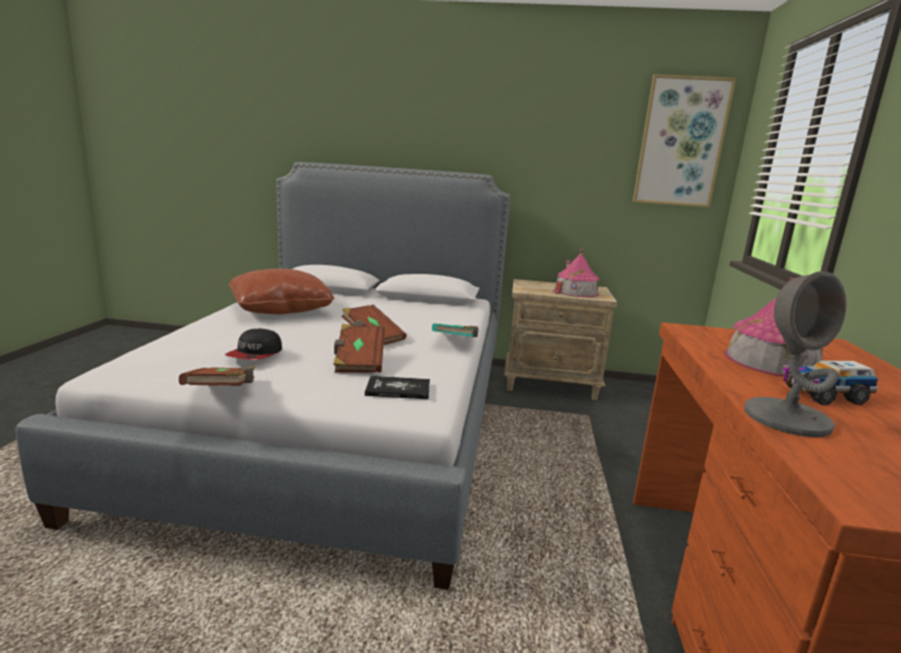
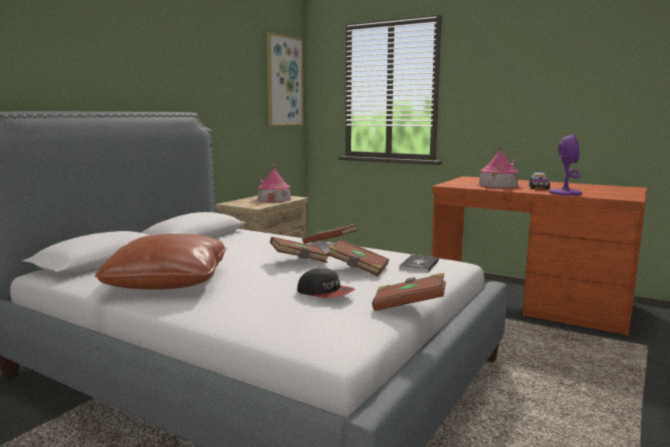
camera: 65 degrees left, 5 degrees down
(456, 342) = (330, 244): turquoise book -> brown book
(787, 418) = (565, 193): grey table lamp -> purple table lamp

